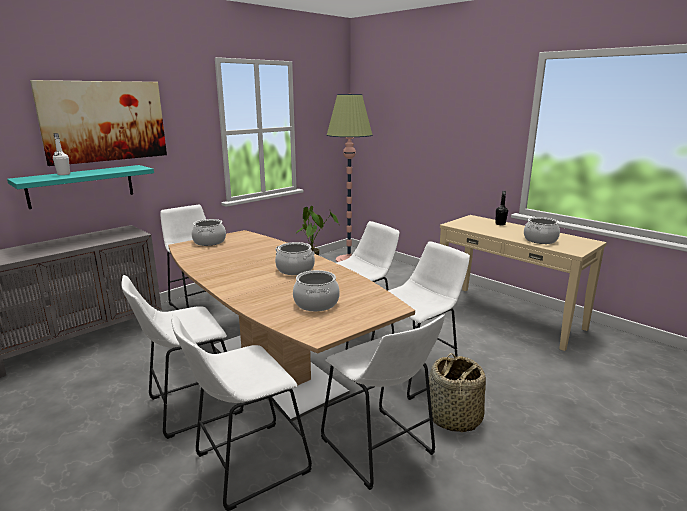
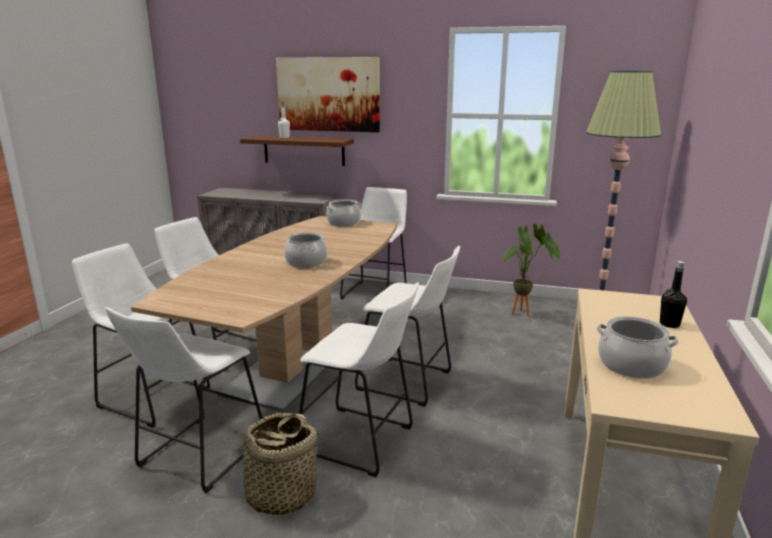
camera: 60 degrees right, 0 degrees up
(81, 186) = (304, 150): turquoise shelf -> brown shelf
(316, 303) = (226, 286): cooking pot -> none

